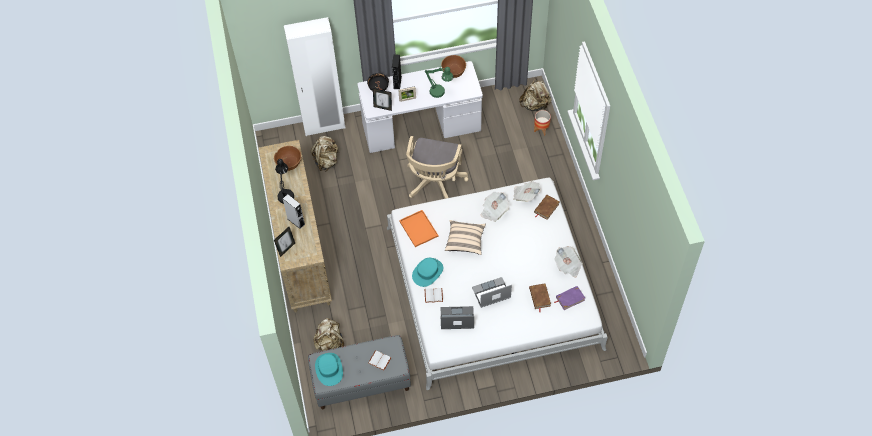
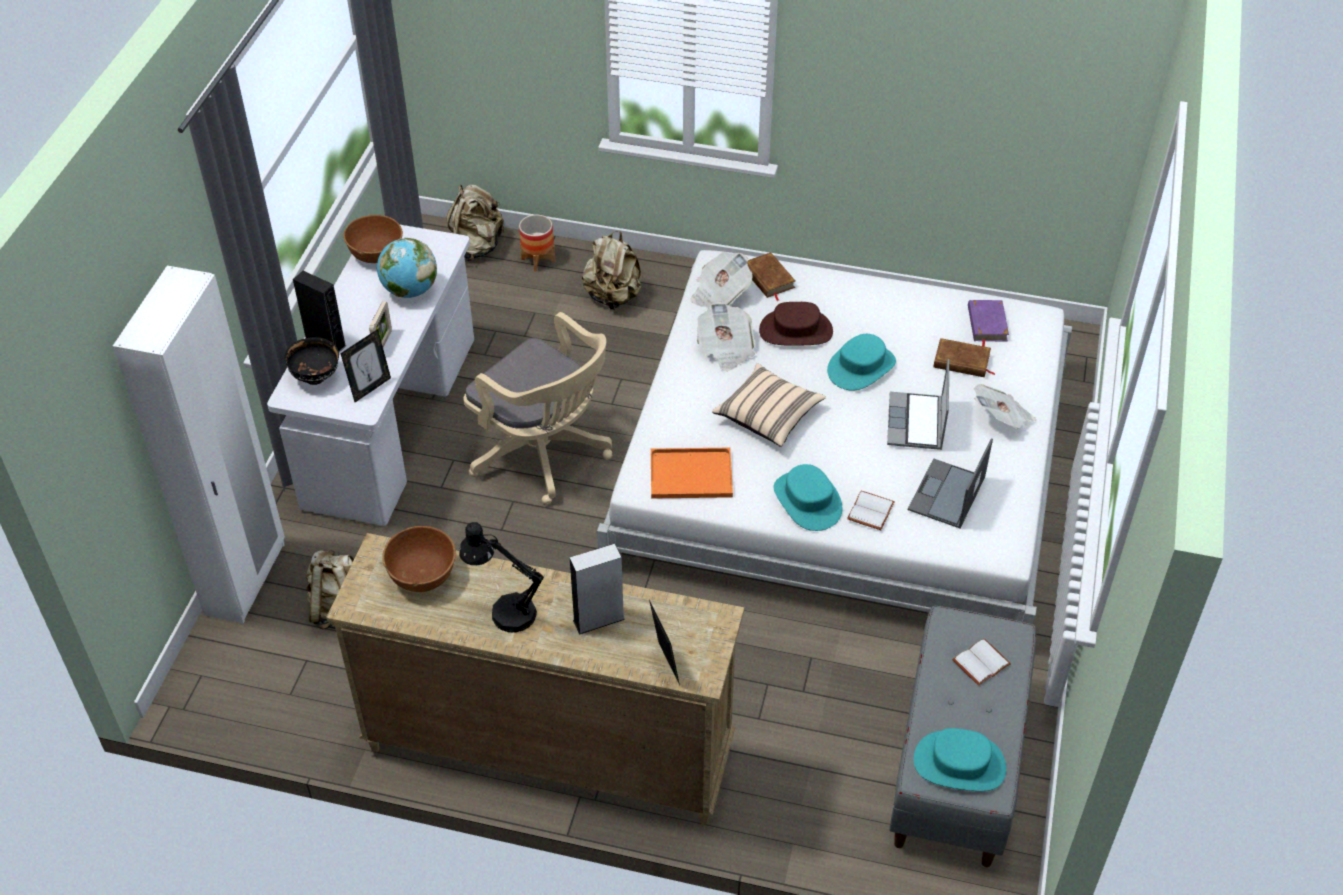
camera: 65 degrees left, 10 degrees down
(330, 342) = (825, 785): beige backpack -> beige backpack (613, 297)
(440, 92) = (410, 290): green table lamp -> globe
(512, 262) = (861, 367): none -> turquoise hat
(519, 230) = (795, 331): none -> brown hat
(568, 266) = (913, 299): newspaper -> newspaper (1002, 419)

